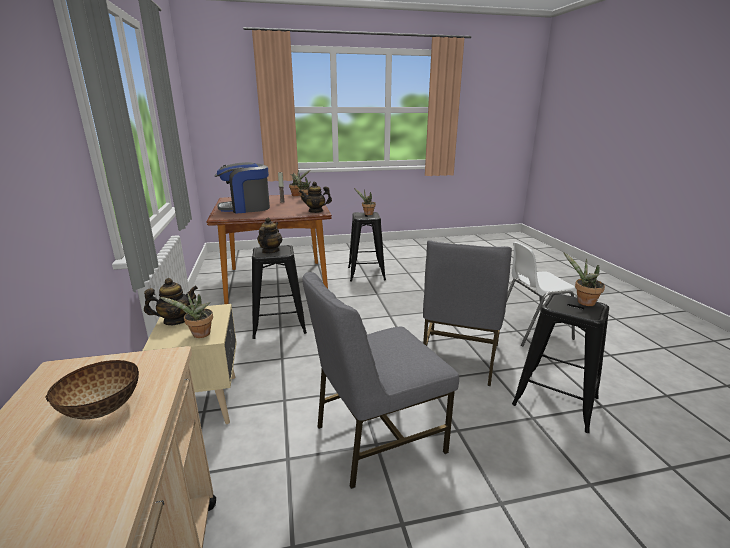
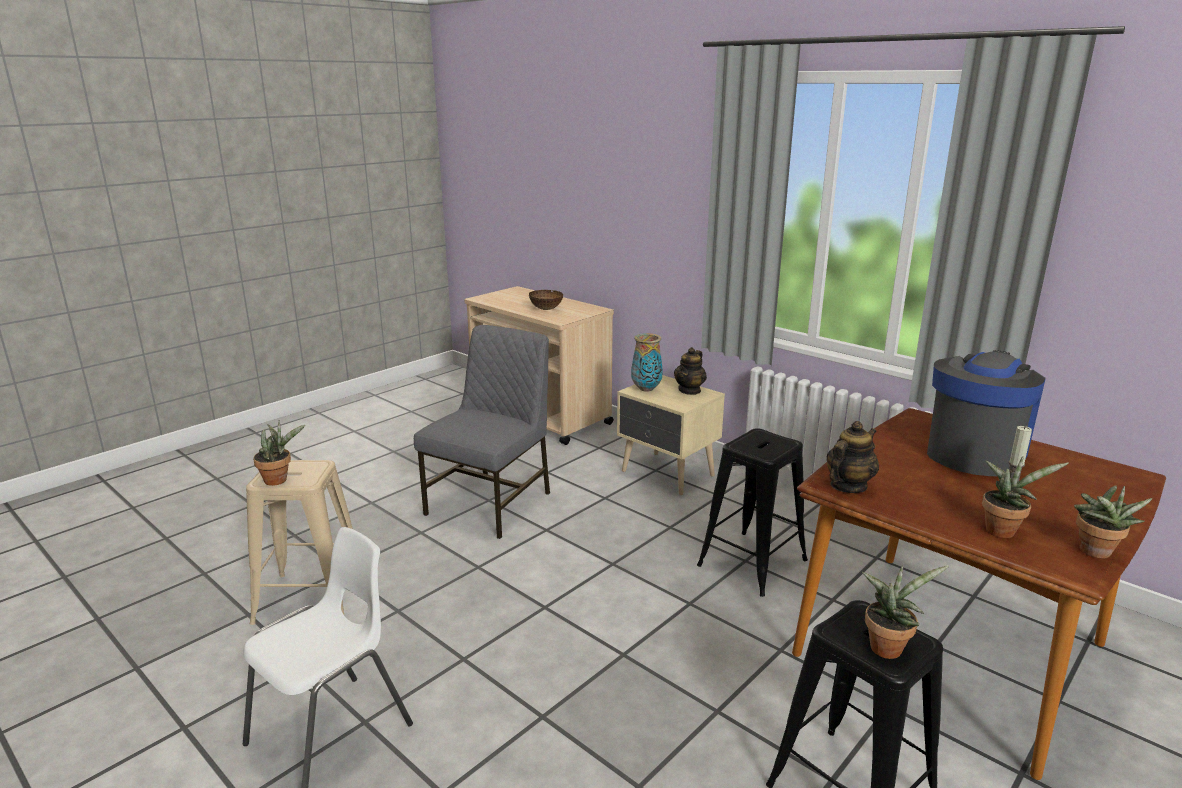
camera: 145 degrees right, 0 degrees up
(199, 335) = (646, 389): potted plant -> vase
(270, 251) = (763, 442): teapot -> none
(458, 358) = (453, 612): grey chair -> none
(554, 401) = (312, 598): black stool -> beige stool

